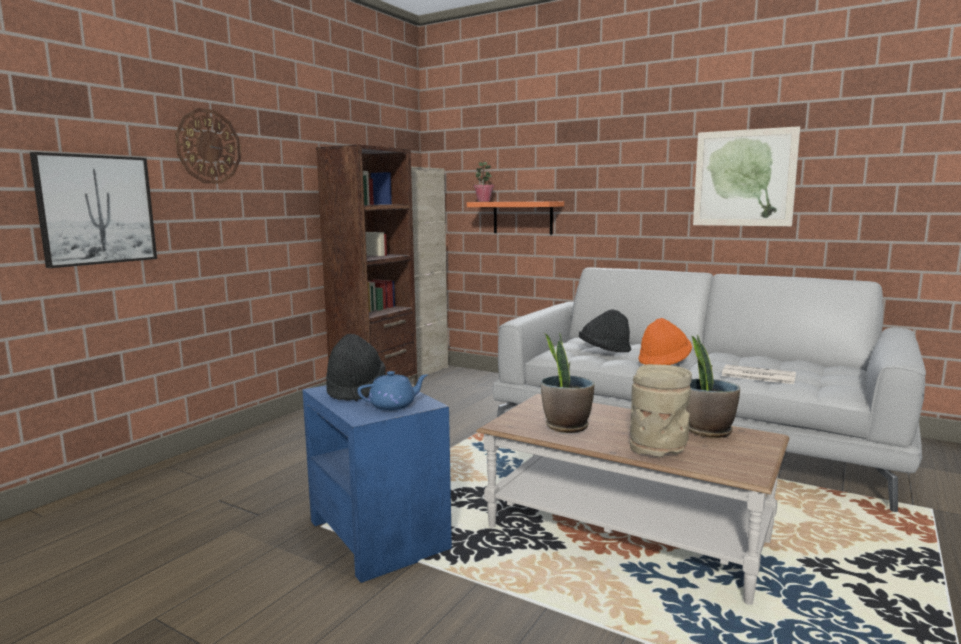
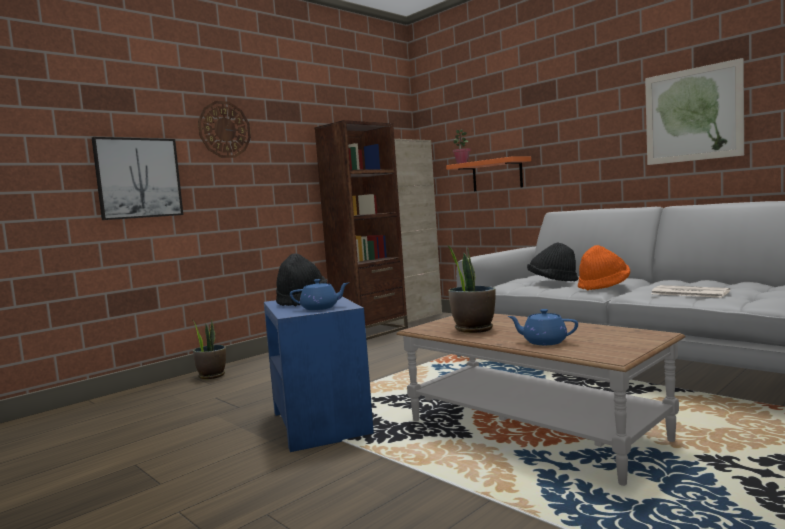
camera: 15 degrees right, 5 degrees down
(659, 449) = (543, 342): beige vase -> blue teapot
(707, 431) = (603, 331): potted plant -> potted plant (212, 376)

